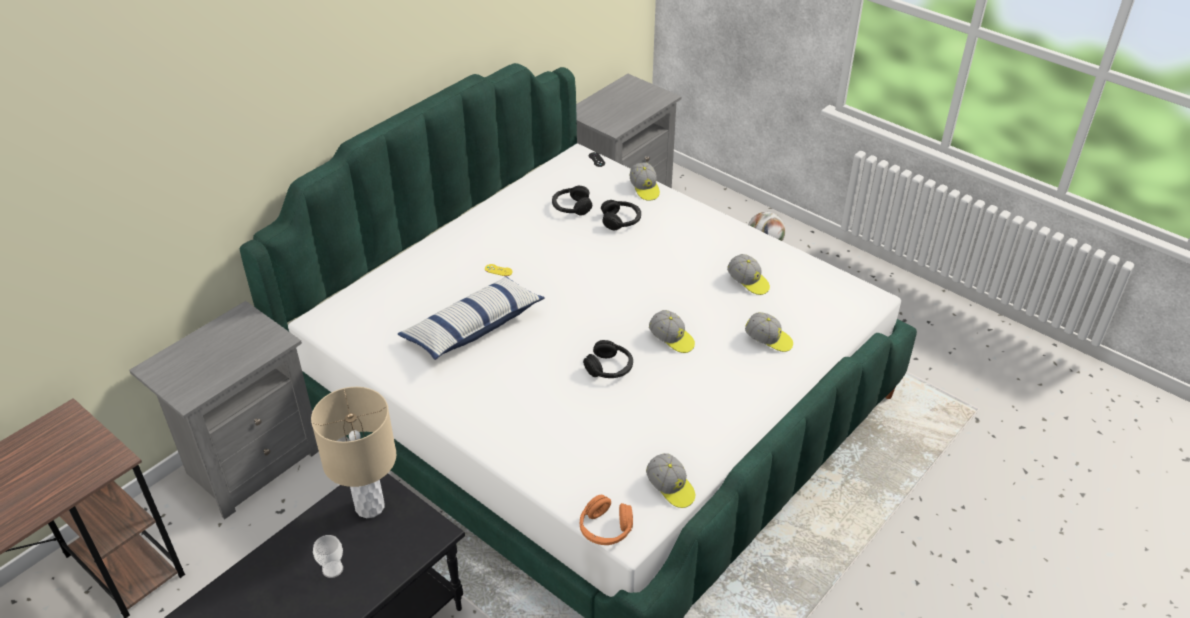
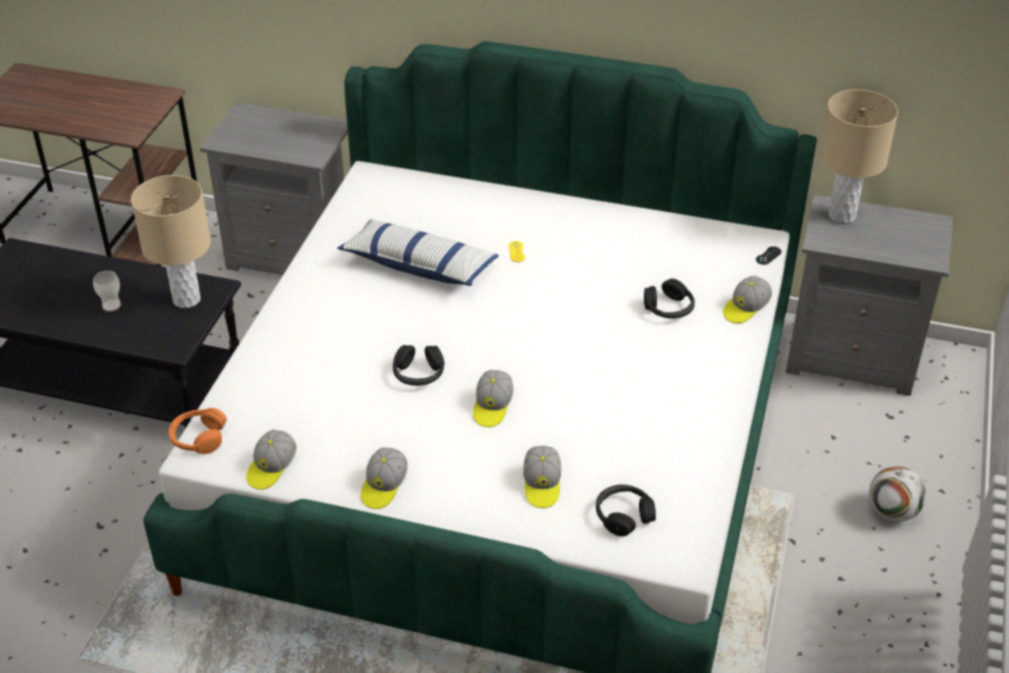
camera: 65 degrees right, 0 degrees up
(571, 207) = (662, 265): black headphones -> black headphones (623, 515)
(593, 110) = (842, 215): none -> beige table lamp
(748, 282) = (635, 441): cap -> cap (384, 486)

